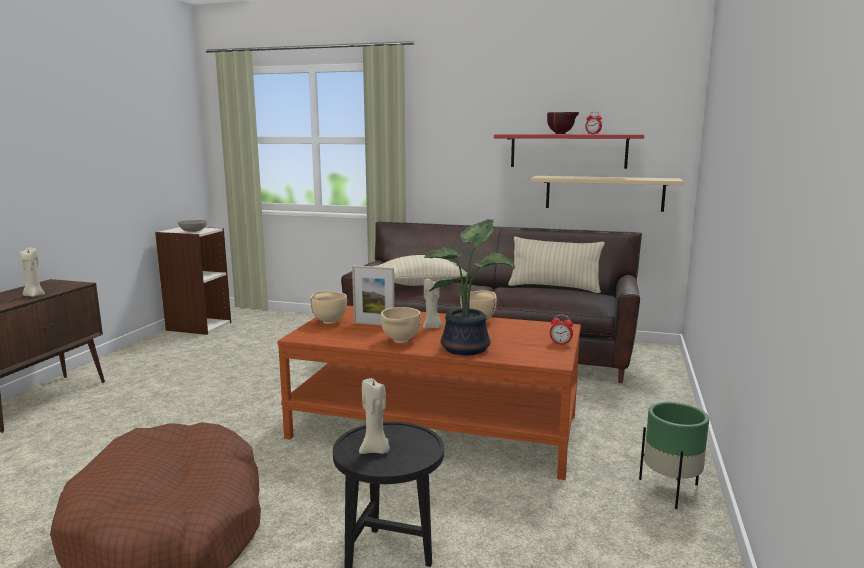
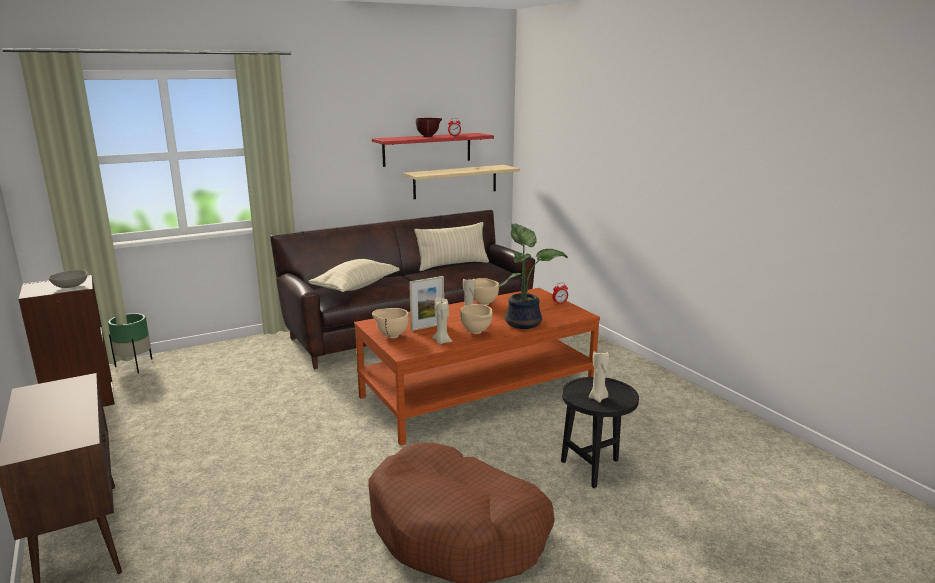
camera: 45 degrees left, 5 degrees up
(34, 295) = (75, 407): beige candle -> beige candle (441, 342)
(670, 490) = (640, 373): green planter -> green planter (135, 366)

